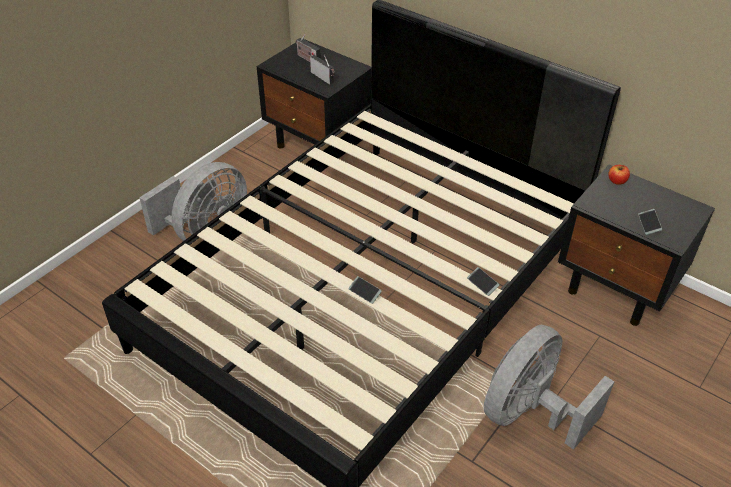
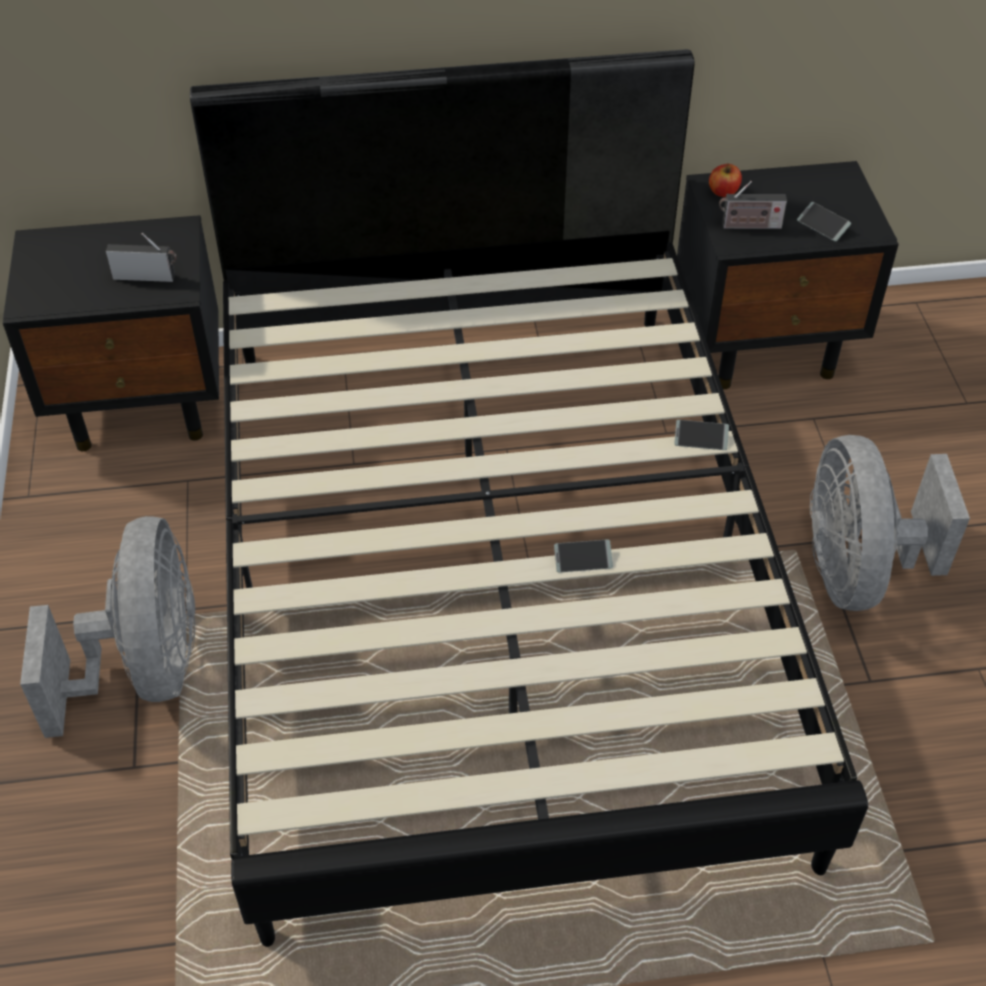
camera: 45 degrees left, 5 degrees up
(307, 59) = (76, 261): radio -> radio (748, 226)

